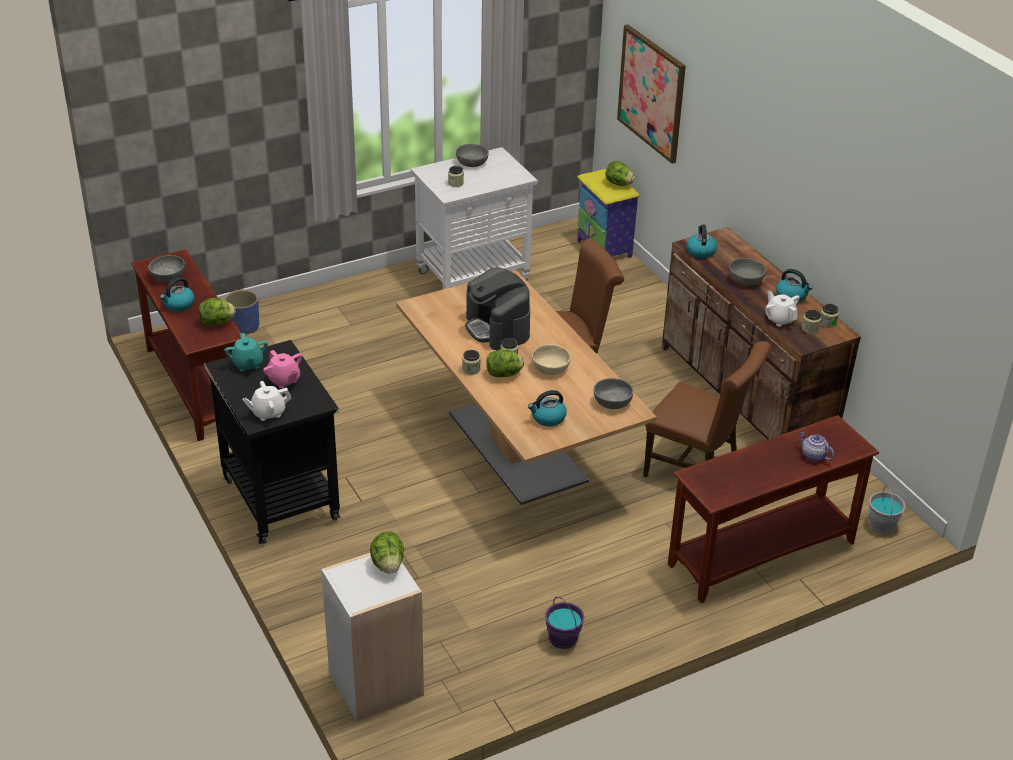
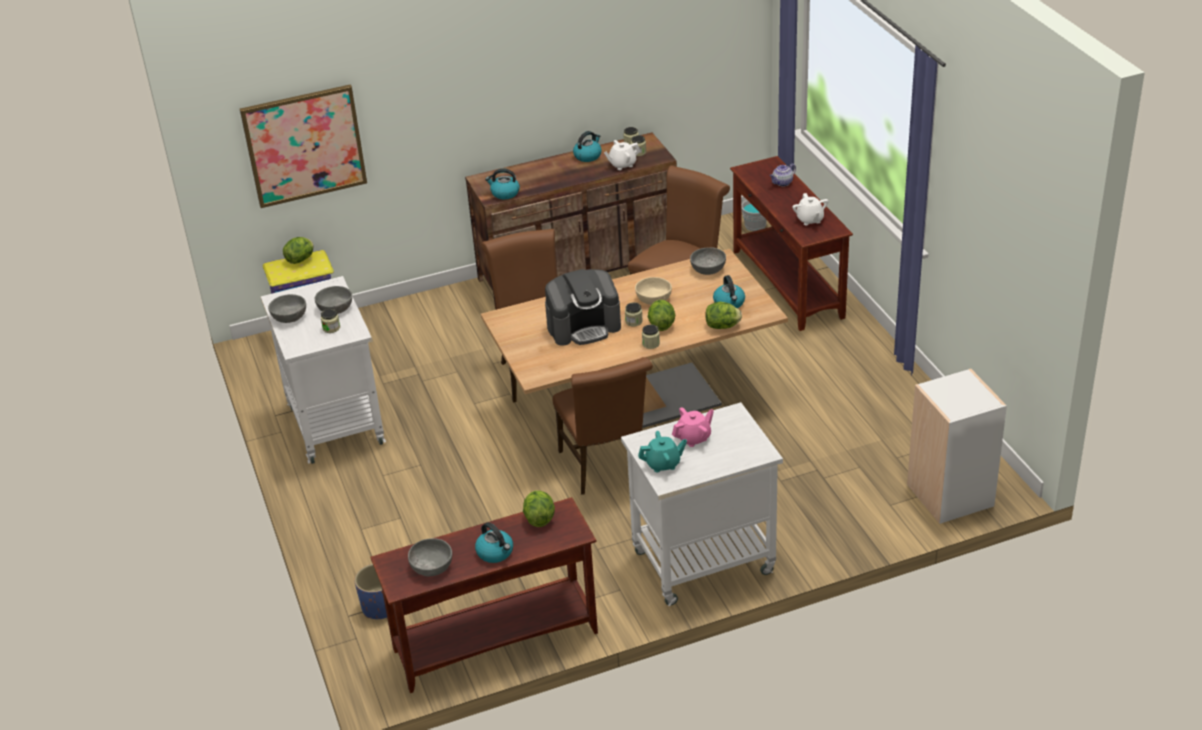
camera: 80 degrees left, 0 degrees up
(268, 413) = (748, 446): white teapot -> white teapot (809, 220)
(280, 499) = (702, 563): black cart -> white cart
(388, 565) = (940, 385): lettuce -> lettuce (723, 326)
(419, 433) = (606, 467): none -> brown chair
(562, 638) = (889, 390): purple bucket -> none
(746, 280) = (557, 175): grey bowl -> grey bowl (335, 308)

